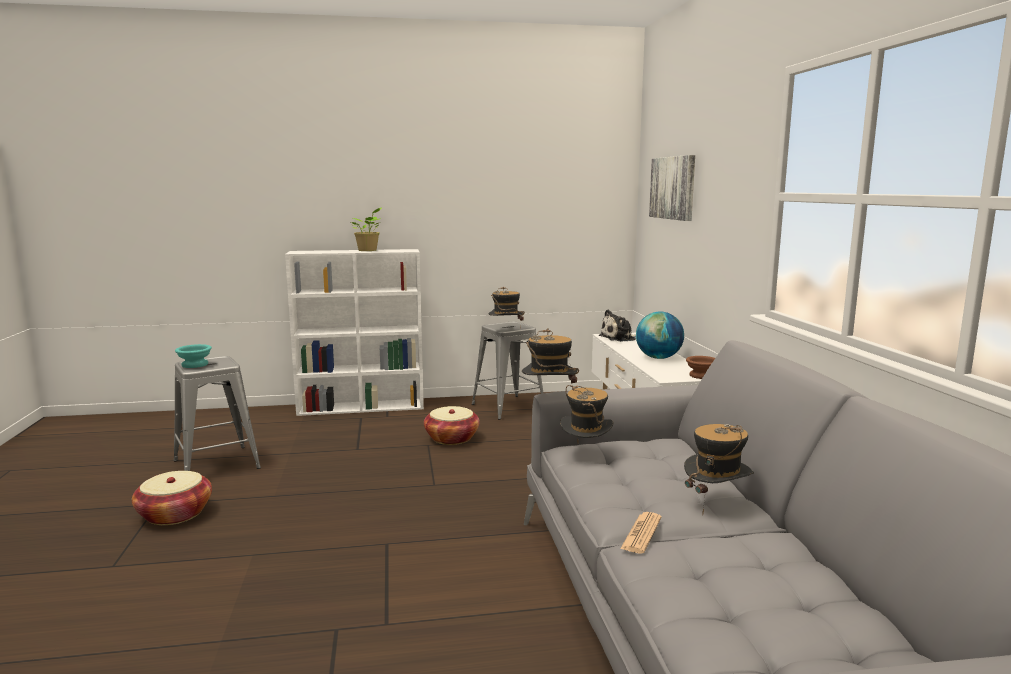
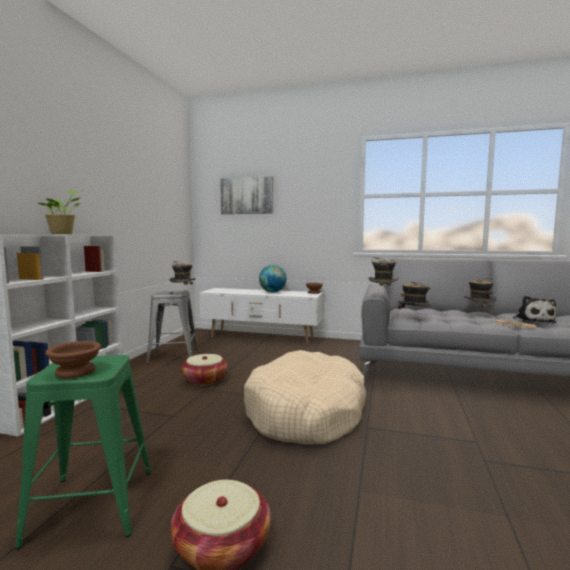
camera: 65 degrees left, 5 degrees down
(193, 365) = (74, 372): turquoise bowl -> brown bowl
(216, 464) = (92, 505): grey stool -> green stool
(404, 504) = (306, 412): none -> beige dog bed
(619, 338) = (220, 291): plush toy -> plush toy (532, 320)

